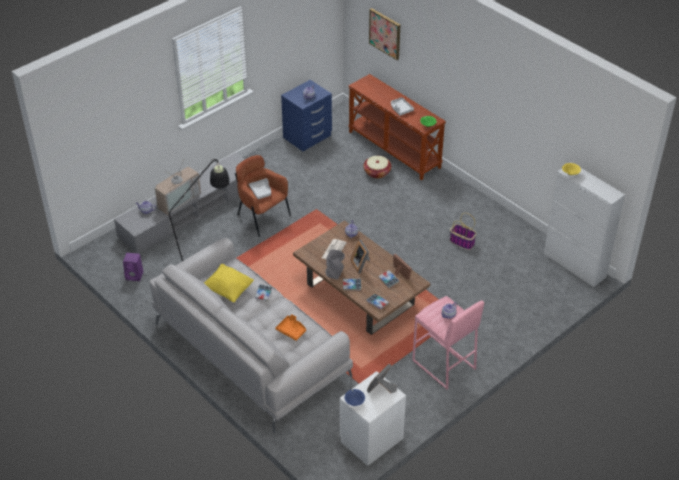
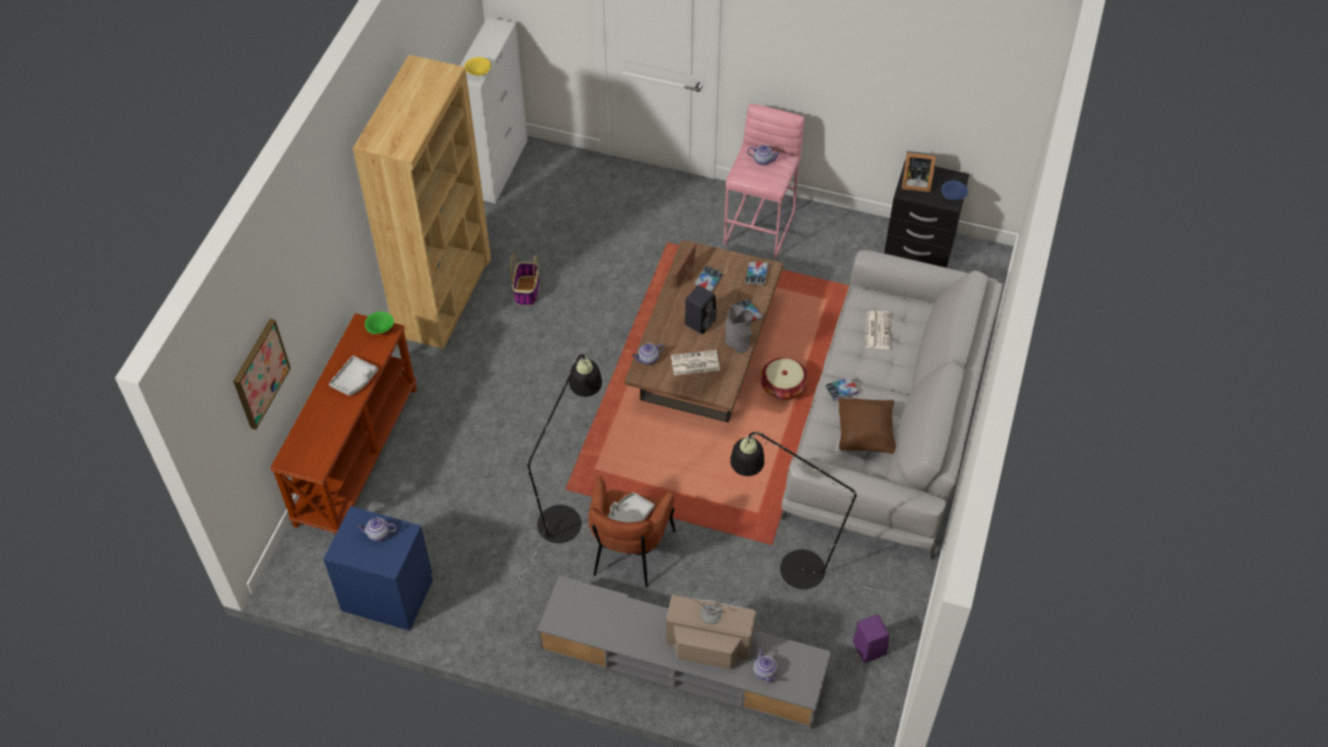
camera: 120 degrees left, 10 degrees up
(228, 290) = (865, 435): yellow pillow -> brown pillow
(291, 330) = (877, 330): orange tray -> newspaper
(301, 204) = (565, 514): none -> black floor lamp
(361, 264) = (700, 321): picture frame -> black speaker
(371, 439) = (919, 247): white nightstand -> black nightstand
(377, 172) = (430, 452): basket -> basket (783, 387)
(481, 209) = (444, 296): none -> brown bookcase

